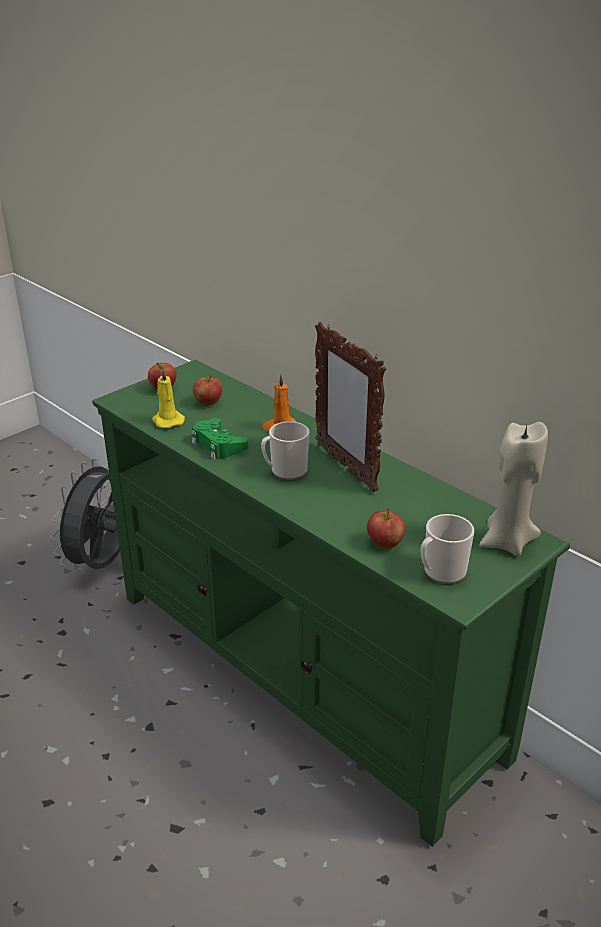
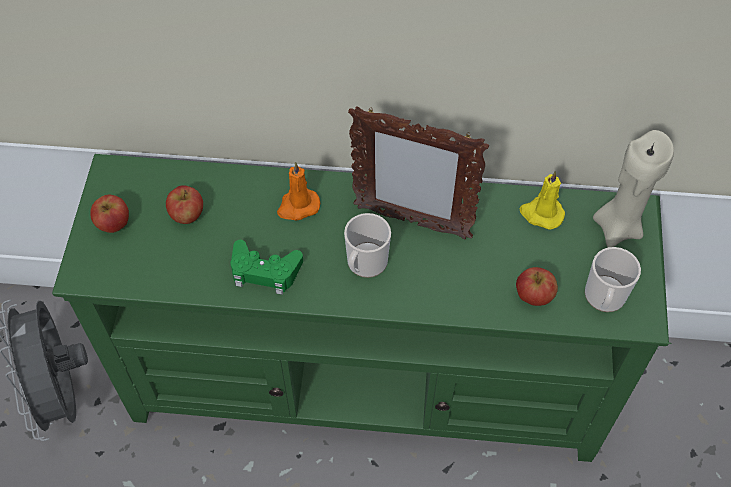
camera: 40 degrees left, 25 degrees up
(167, 420) = (174, 270): yellow candle -> yellow candle (541, 214)

